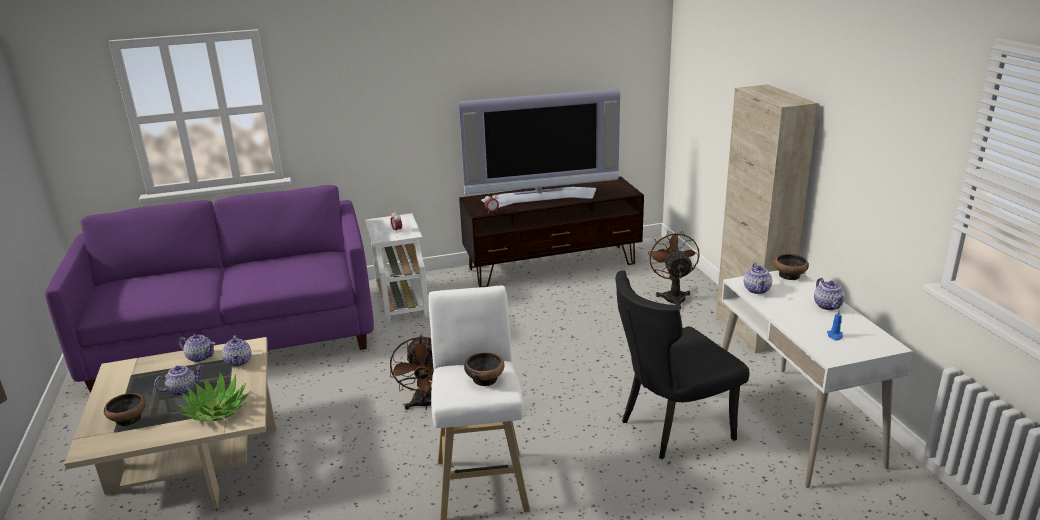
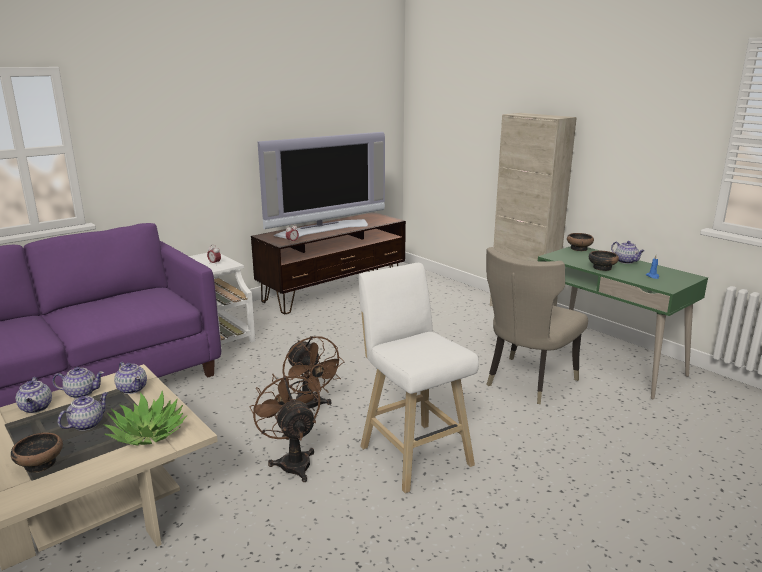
camera: 25 degrees left, 5 degrees down
(485, 378) = (432, 344): bowl -> bowl (601, 268)
(671, 428) = (526, 382): black chair -> beige chair
(673, 296) = (447, 298): brown fan -> brown fan (292, 461)
(757, 290) = (569, 259): teapot -> teapot (36, 408)
(794, 423) = (605, 361): white desk -> green desk

